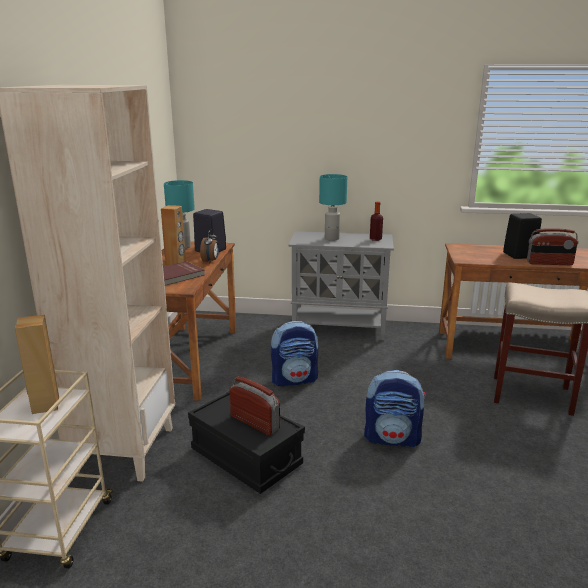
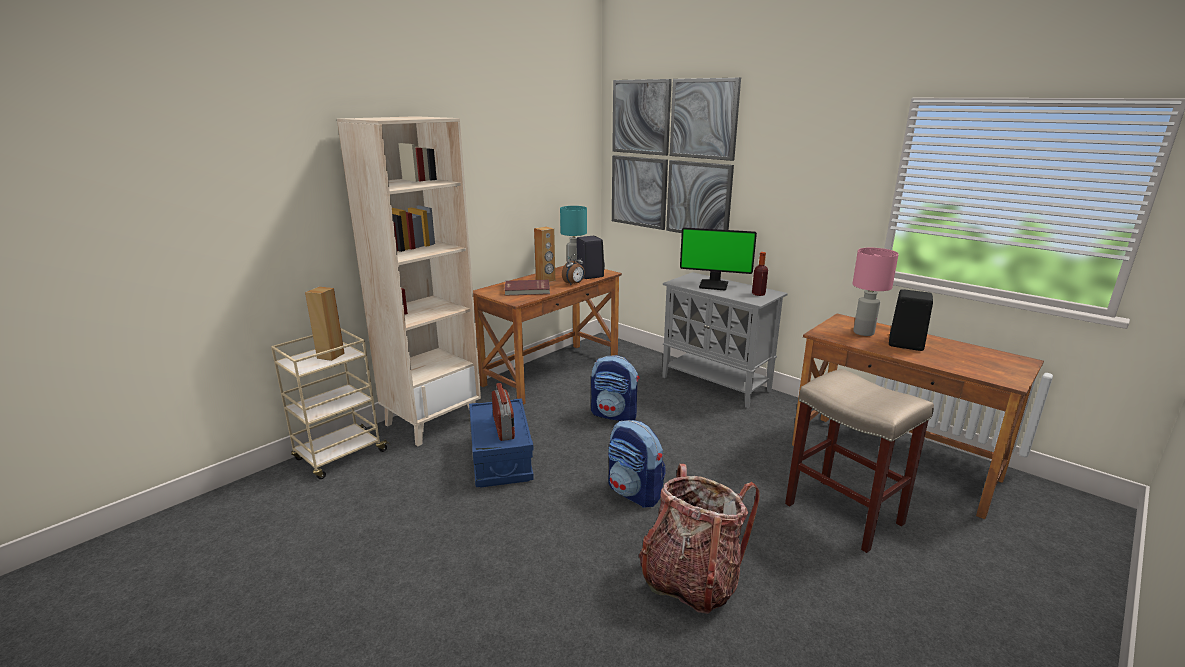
camera: 35 degrees right, 0 degrees up
(246, 457) = (501, 458): black storage box -> blue storage box
(260, 124) = (669, 157): none -> picture
(332, 238) = (714, 285): turquoise table lamp -> monitor
(484, 253) = (863, 332): none -> pink table lamp
(511, 486) = (691, 579): none -> backpack
(549, 263) = (929, 361): radio -> none

